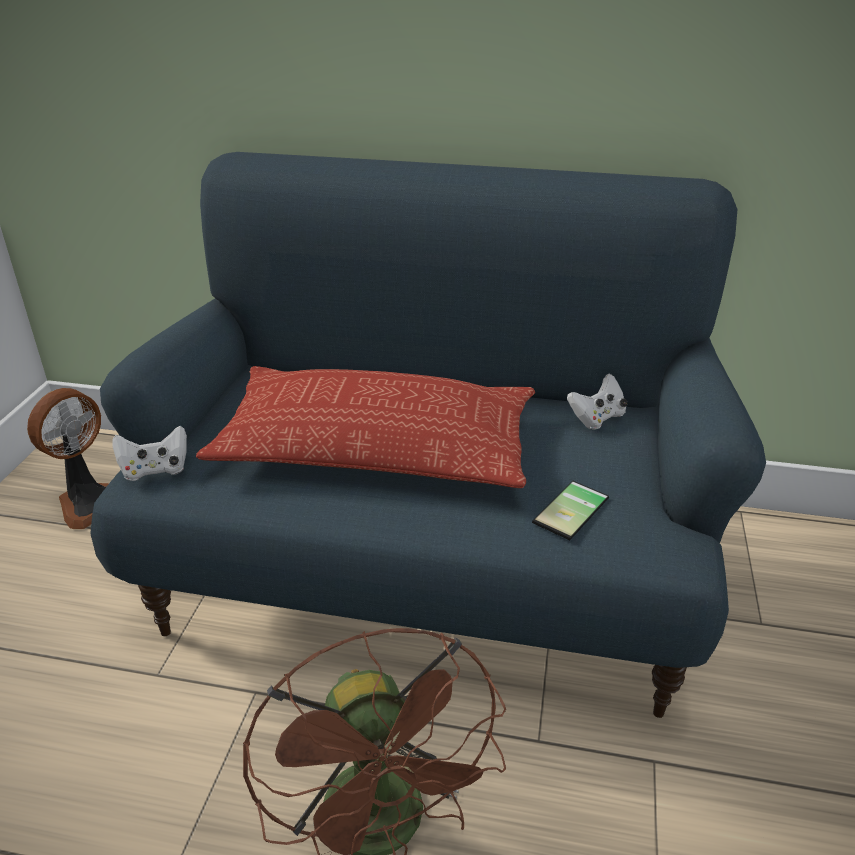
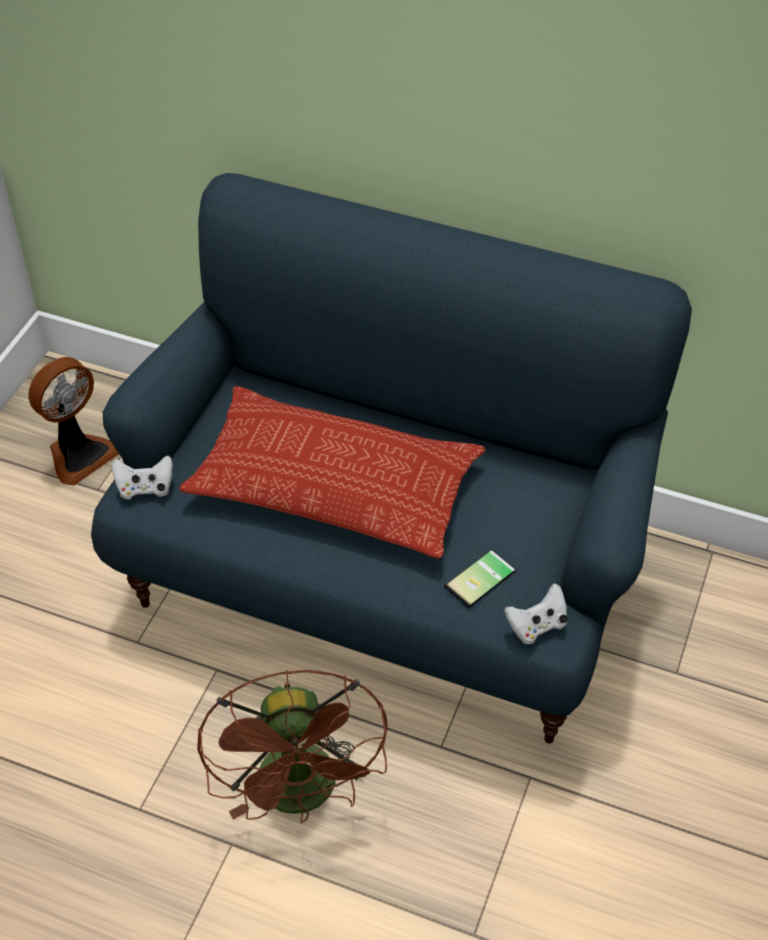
camera: 10 degrees right, 15 degrees up
(597, 418) = (540, 480): white game controller -> white game controller (536, 626)

